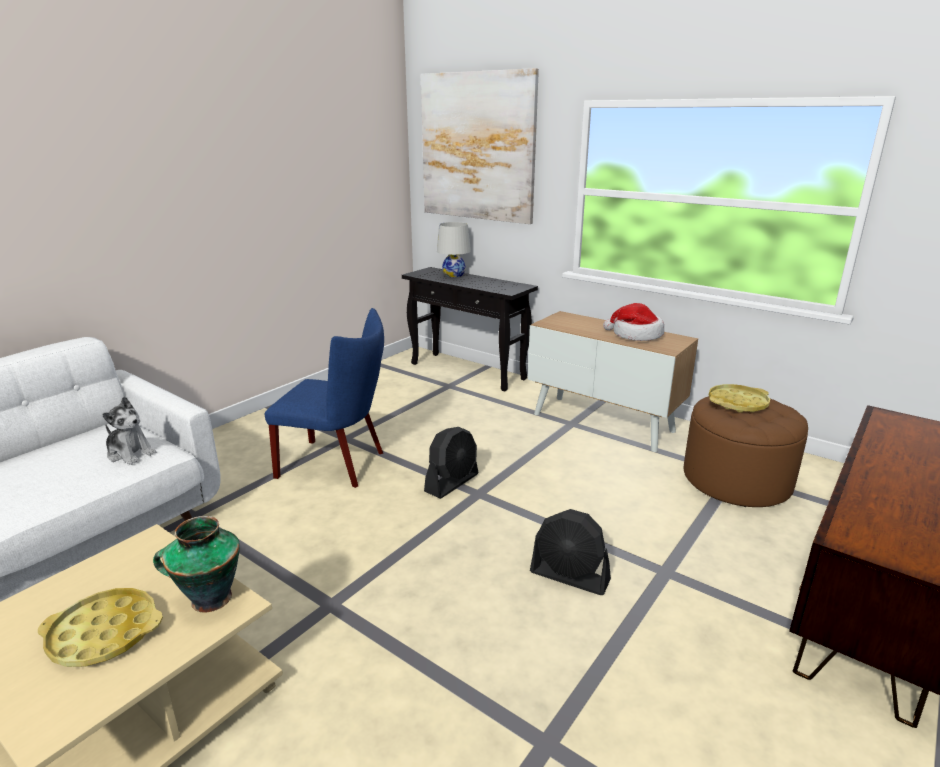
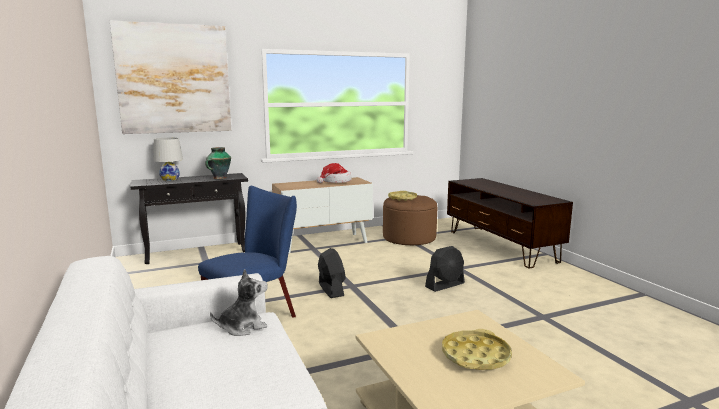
camera: 60 degrees left, 10 degrees down
(209, 599) = (462, 324): vase -> vase (219, 178)

